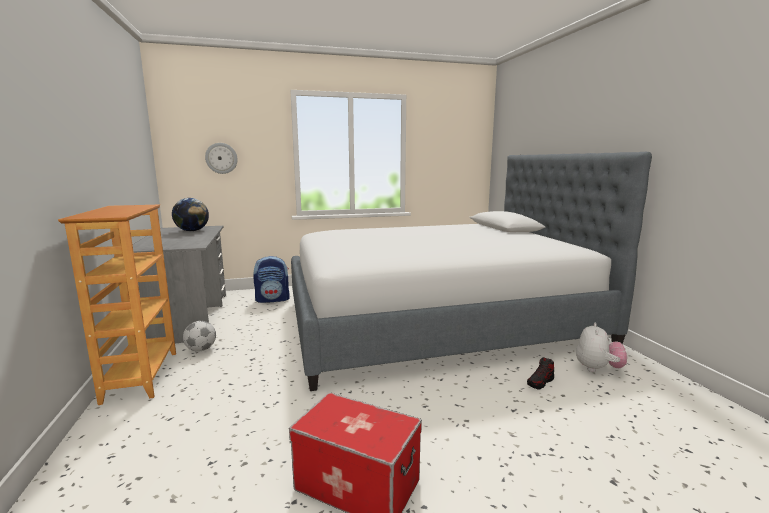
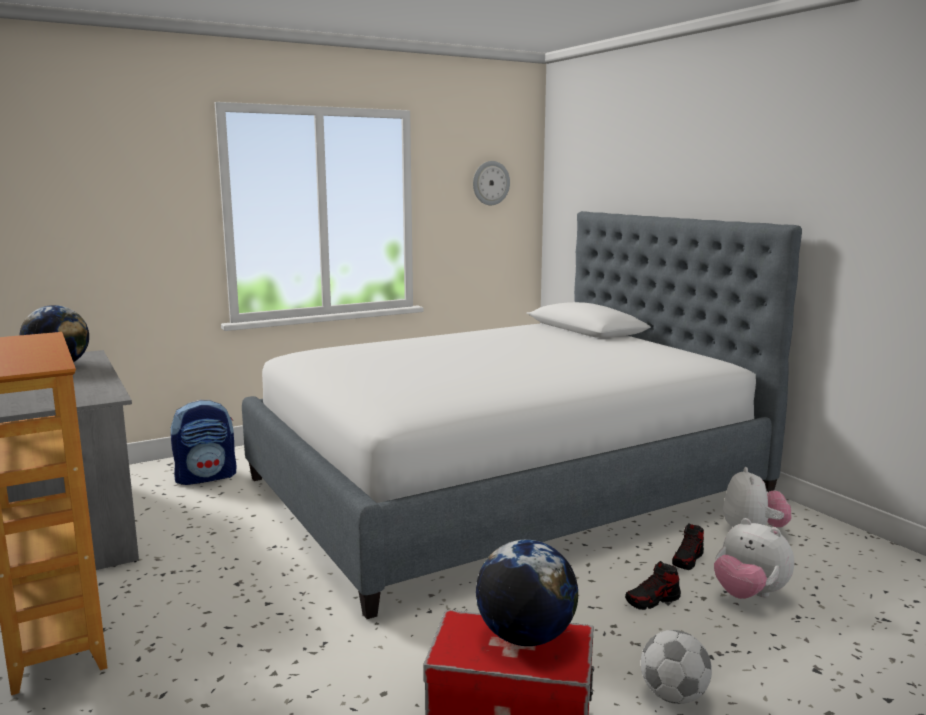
camera: 15 degrees left, 0 degrees up
(201, 350) = (133, 579): football -> football (673, 696)
(221, 158) = (90, 226): wall clock -> wall clock (490, 183)
(368, 420) = (525, 637): none -> globe
(502, 407) = (652, 600): none -> shoe
(577, 414) = (749, 595): none -> plush toy

